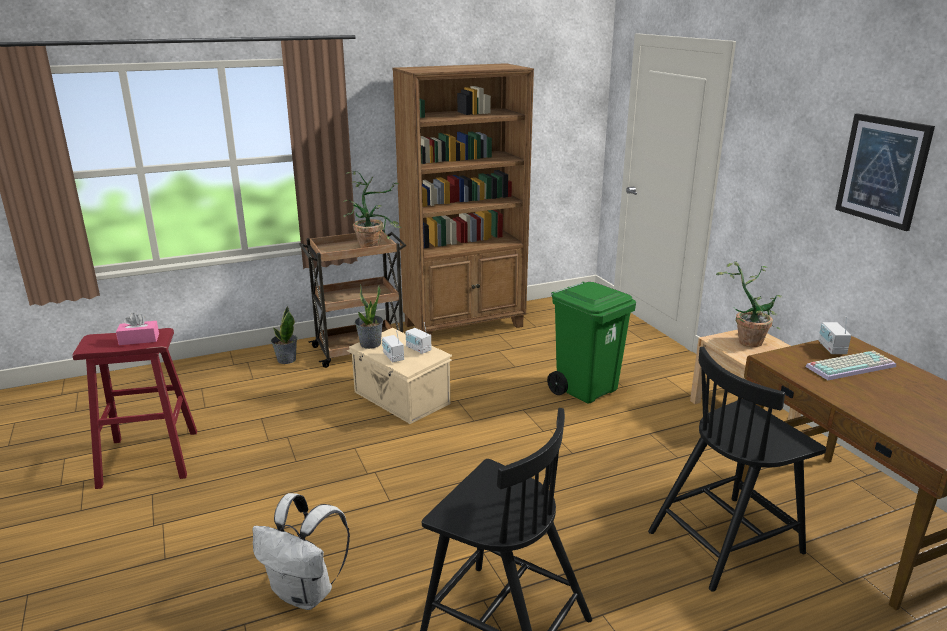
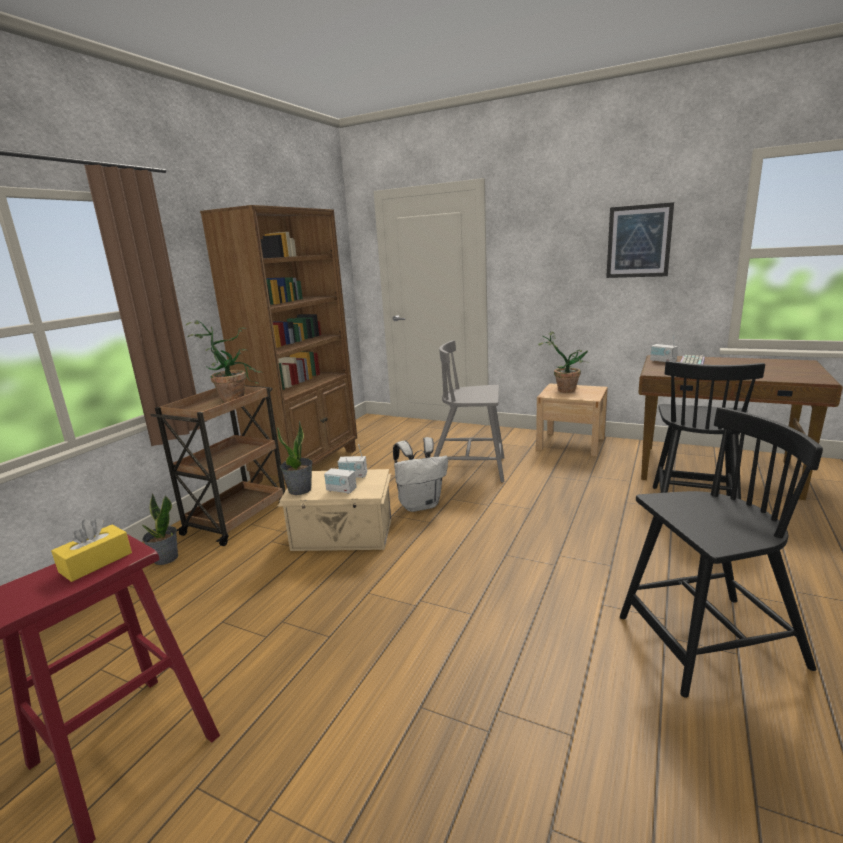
camera: 40 degrees left, 5 degrees down
(139, 339) = (96, 562): pink tissue box -> yellow tissue box
(306, 593) = (548, 744): white backpack -> white backpack (420, 505)
(586, 390) = (468, 469): green trash can -> grey chair

